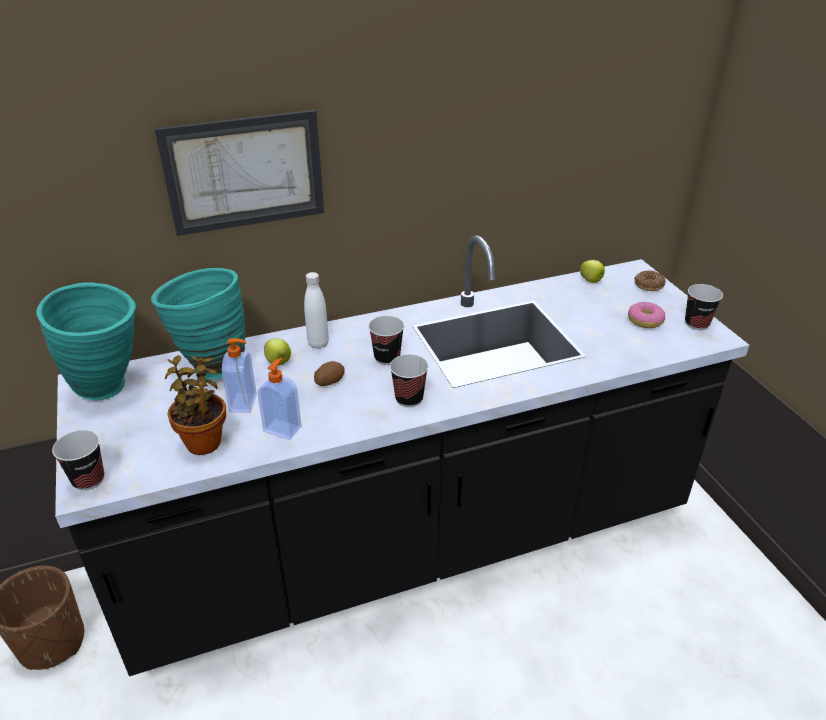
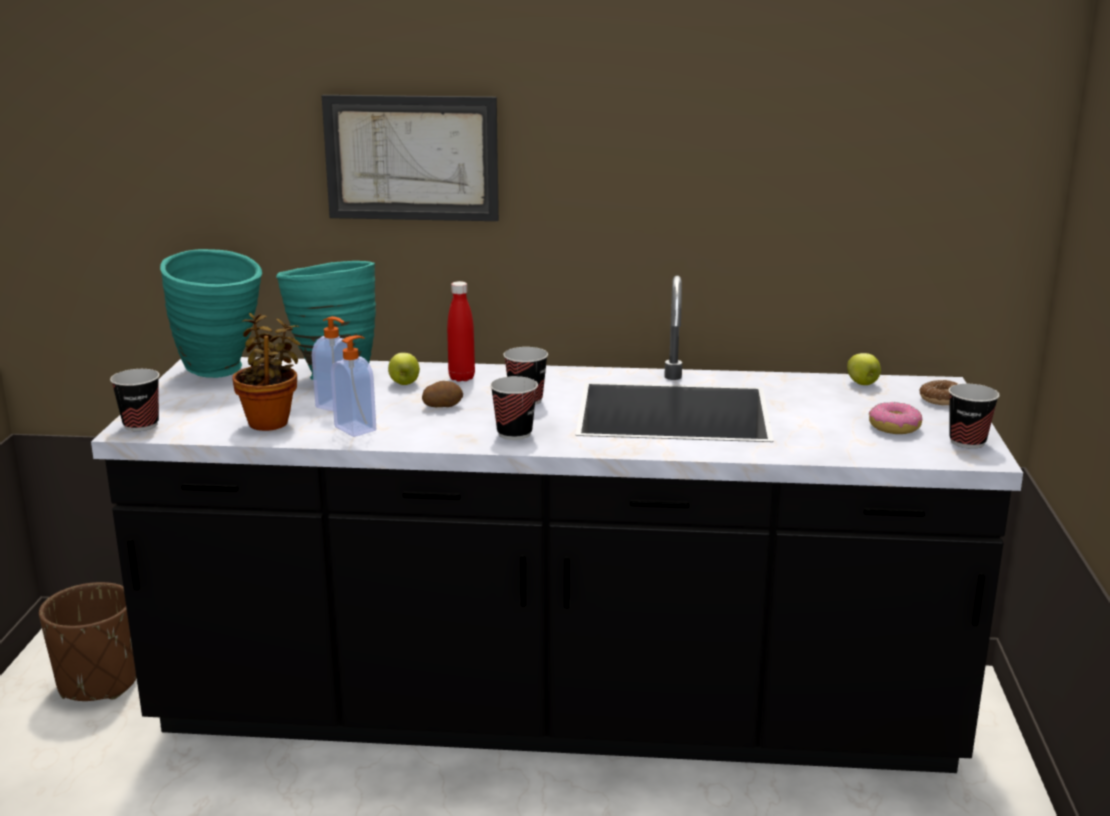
camera: 25 degrees right, 15 degrees down
(318, 344) = (461, 378): white bottle -> red bottle

